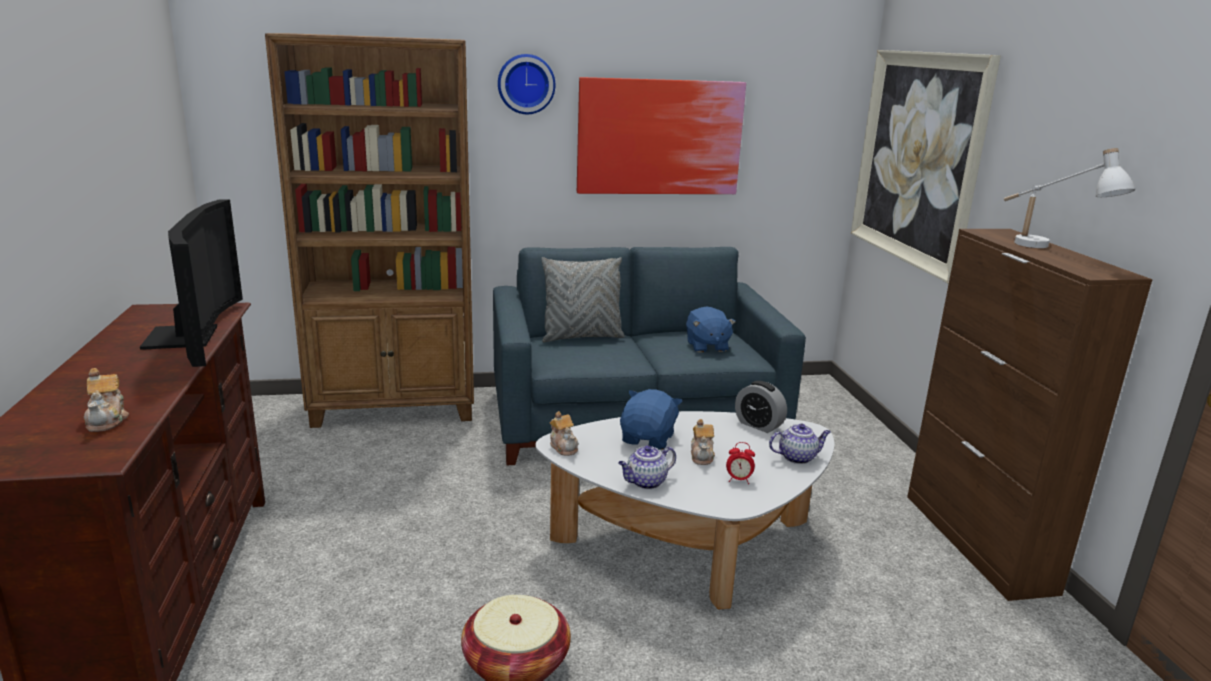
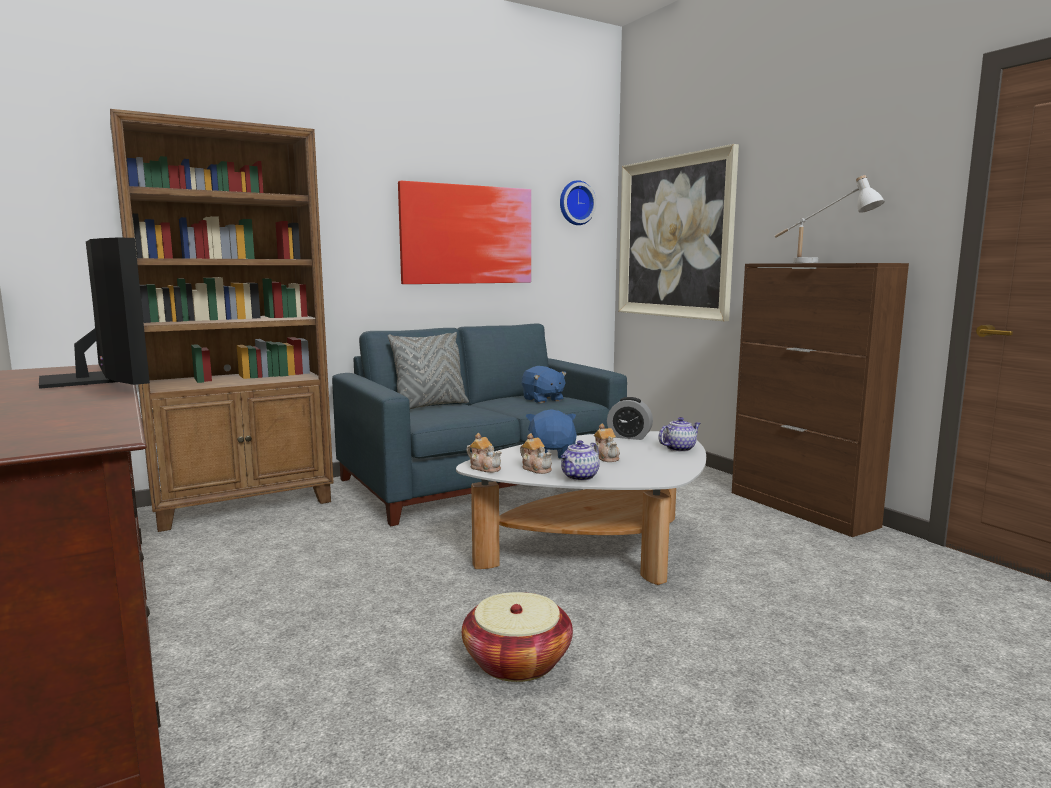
camera: 20 degrees left, 10 degrees down
(108, 420) = (69, 421): teapot -> teapot (536, 469)
(526, 84) = (351, 185): wall clock -> wall clock (575, 203)
(739, 480) = (651, 465): alarm clock -> none

